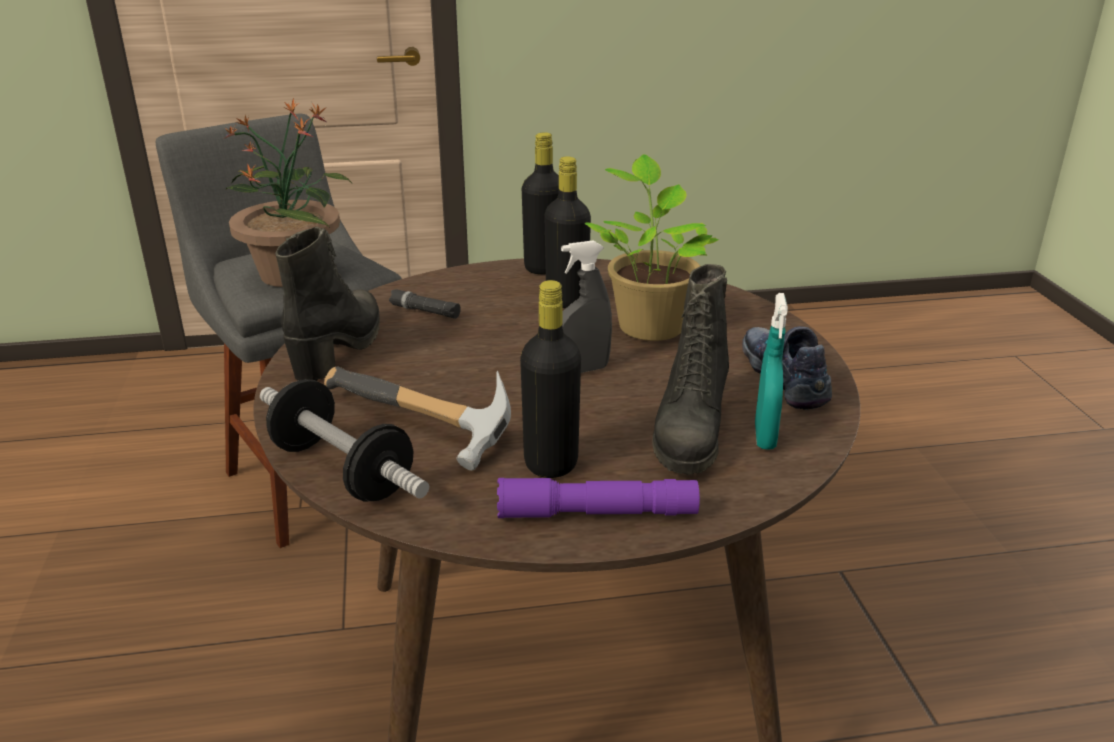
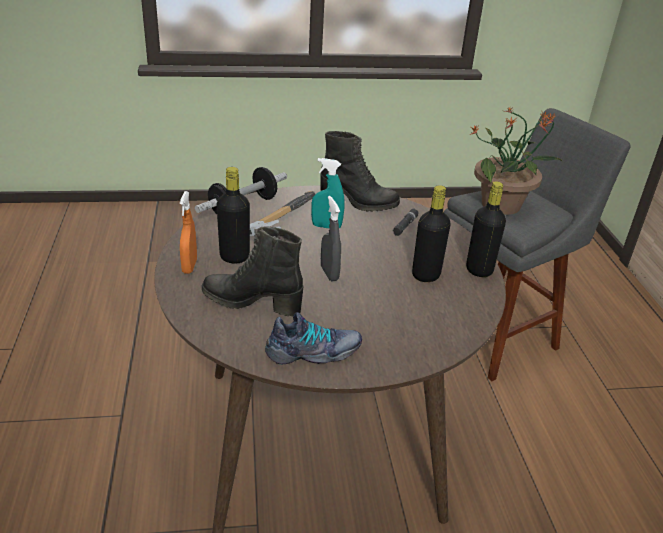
camera: 90 degrees right, 5 degrees up
(597, 513) = (189, 266): purple flashlight -> orange spray bottle
(649, 324) = (391, 305): potted plant -> none
(765, 437) = (242, 329): turquoise spray bottle -> turquoise spray bottle (326, 226)

